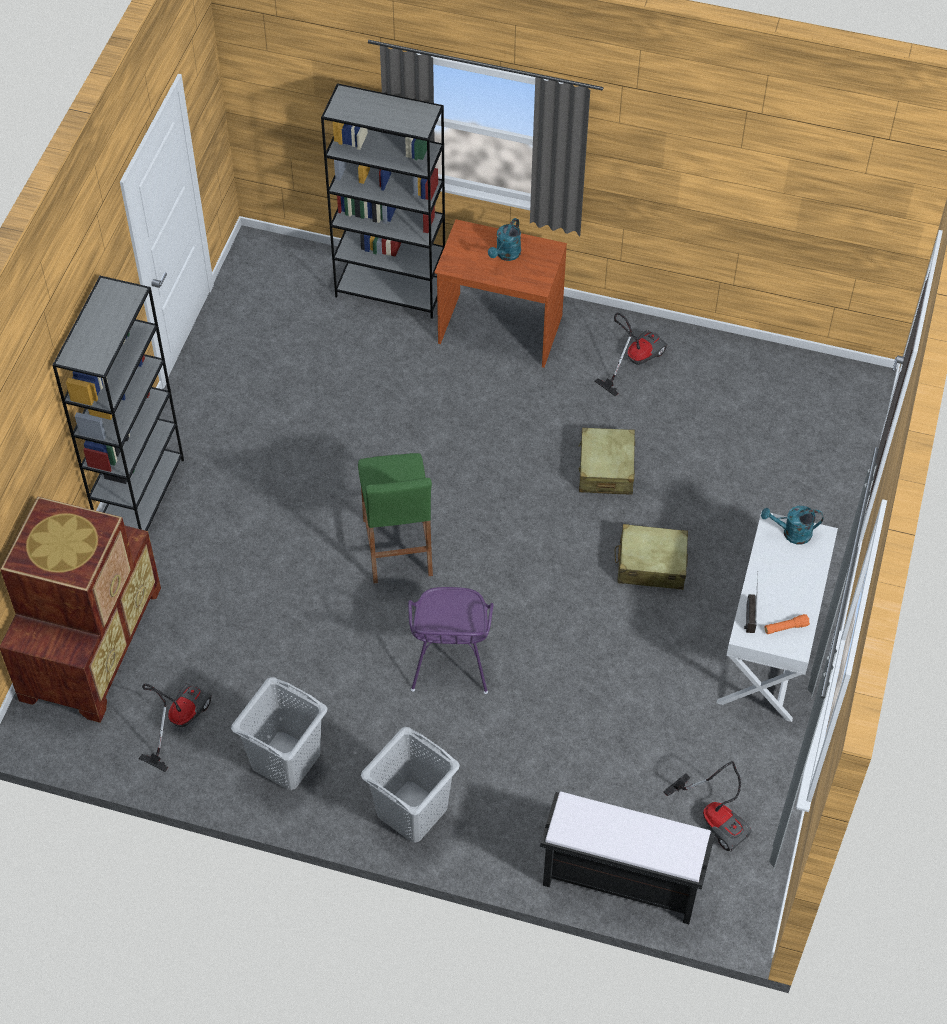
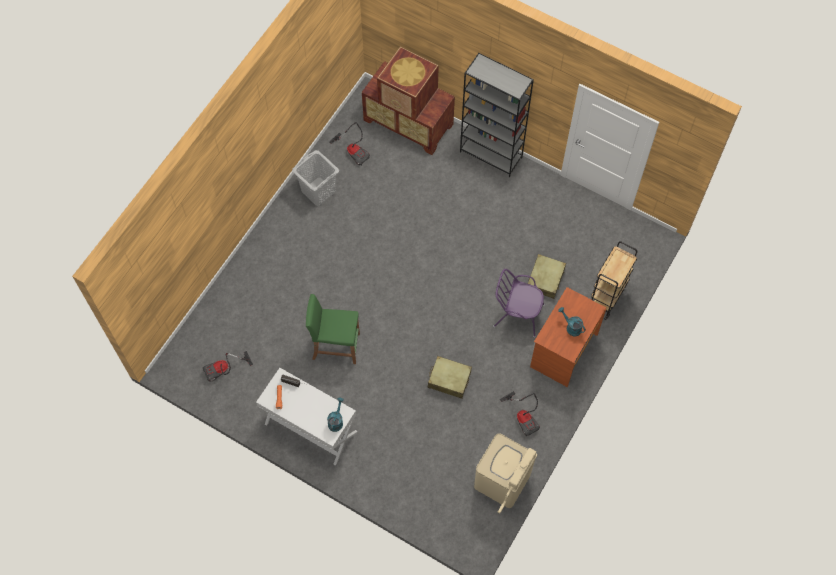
camera: 105 degrees right, 10 degrees up
(391, 290) = (606, 299): grey bookcase -> brown cart
(397, 547) = (426, 264): green stool -> green stool (335, 346)
(411, 811) = (274, 238): grey laundry basket -> none
(450, 661) = (350, 273): purple chair -> purple chair (516, 314)
(620, 881) = (207, 318): black bench -> none
(651, 564) = (380, 384): beige suitcase -> beige suitcase (545, 279)
(752, 368) = (502, 482): none -> beige washing machine

